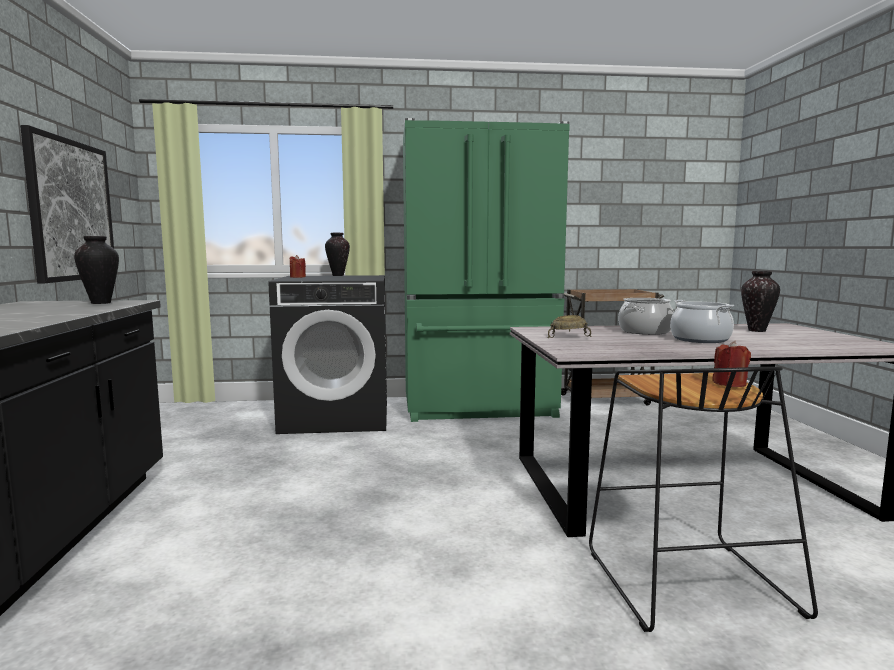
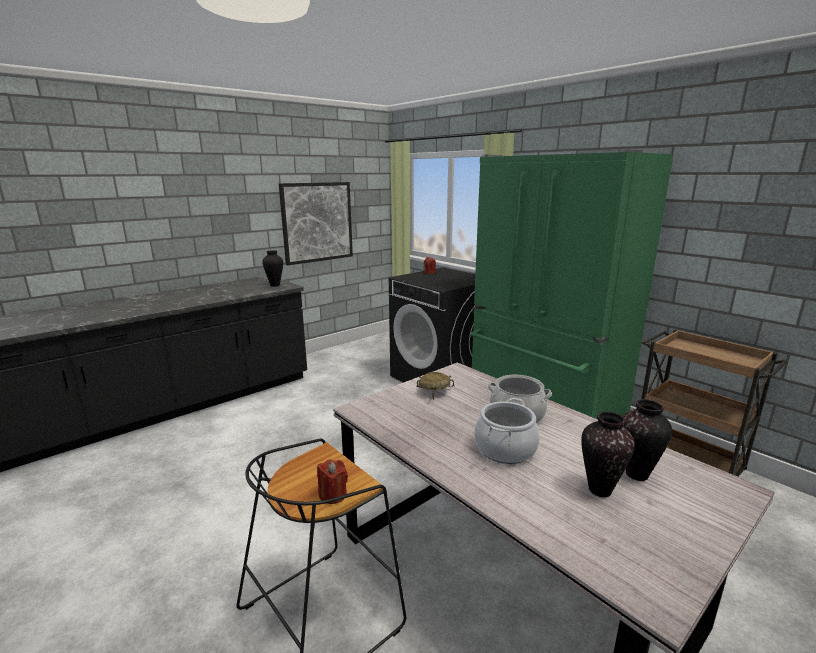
camera: 55 degrees right, 10 degrees up
(338, 275) = (465, 274): vase -> vase (600, 490)

